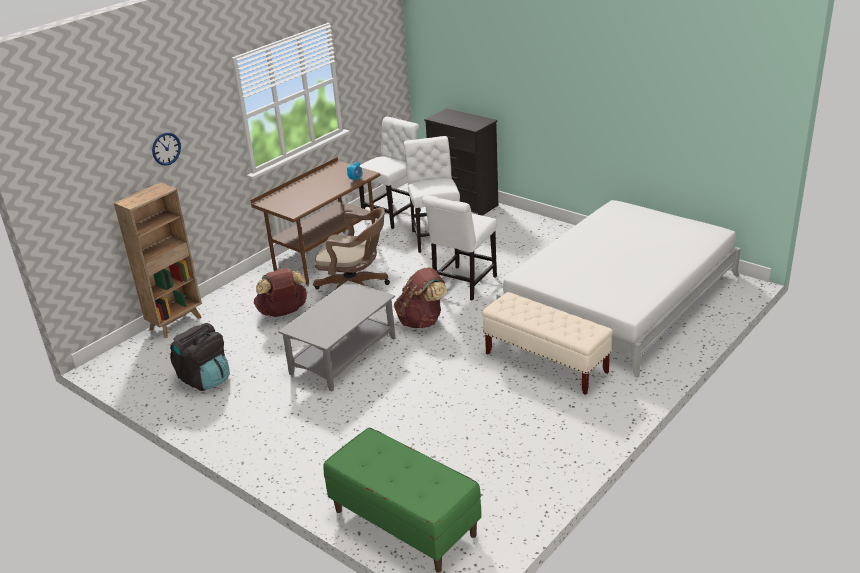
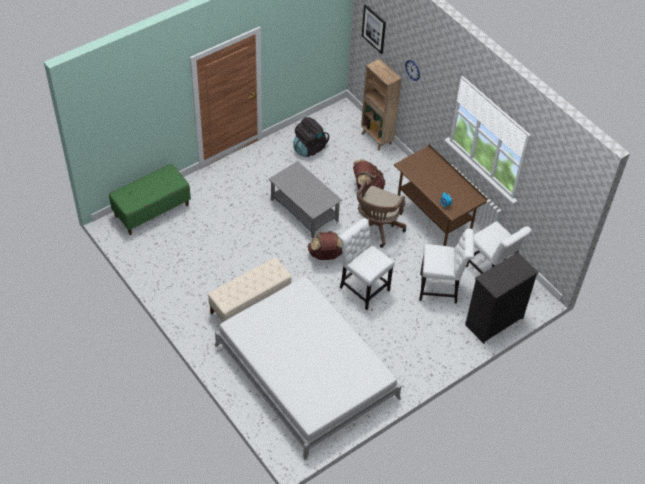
camera: 100 degrees right, 20 degrees up
(78, 171) = (374, 29): none -> picture

